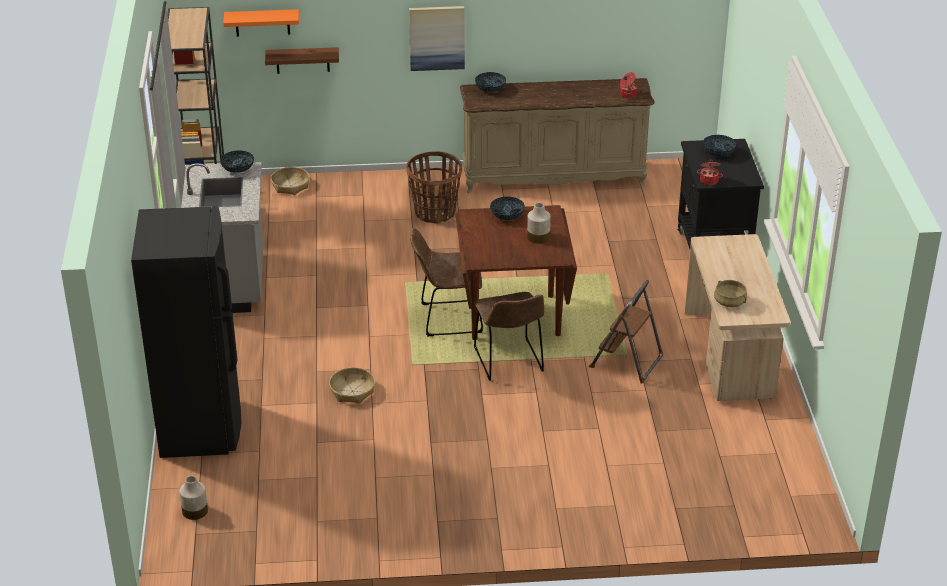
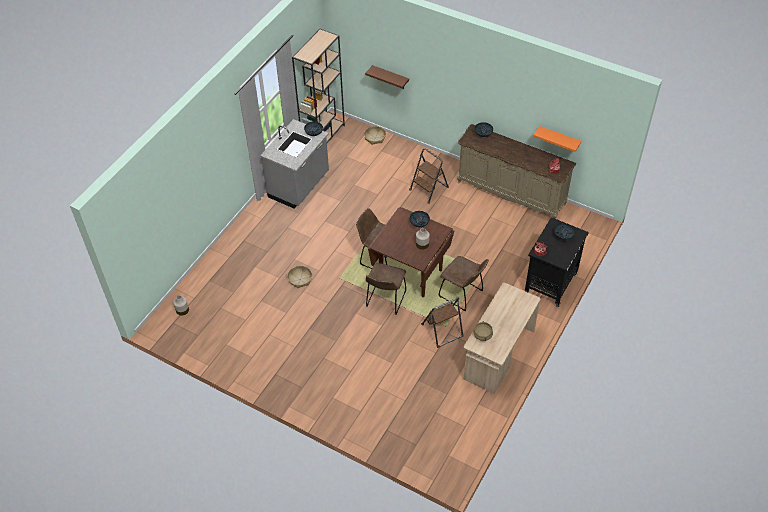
camera: 35 degrees right, 15 degrees up
(201, 428) = (220, 265): black fridge -> none
(262, 22) = (371, 51): orange shelf -> orange shelf (559, 139)
(435, 212) = (430, 188): basket -> brown step ladder
(437, 37) = (461, 94): picture -> none
(611, 310) = (462, 294): none -> brown chair

